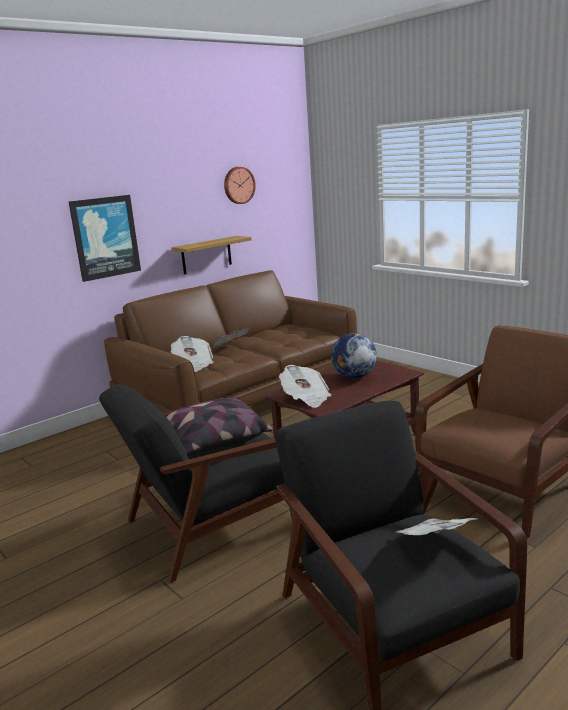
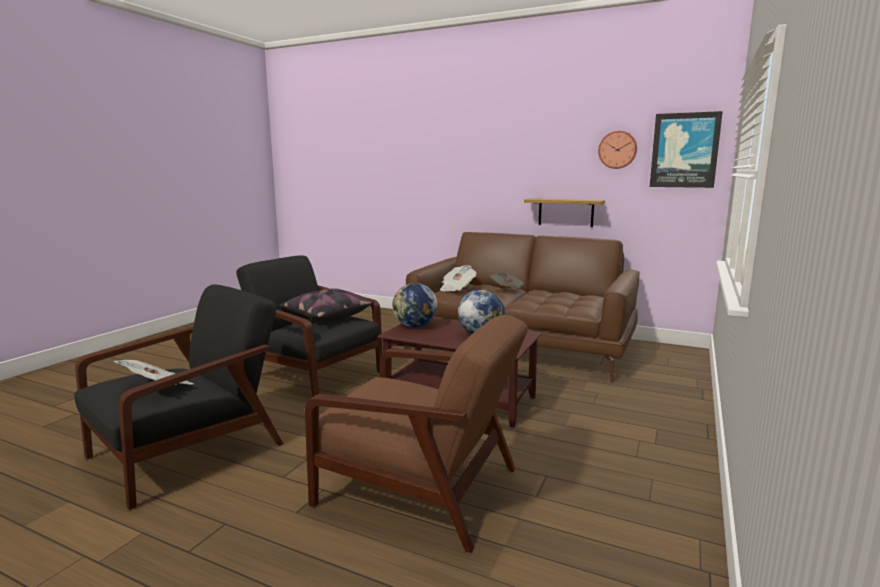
camera: 65 degrees right, 5 degrees down
(105, 237) = (475, 180): picture -> picture (684, 150)
(306, 398) = (415, 326): newspaper -> globe

